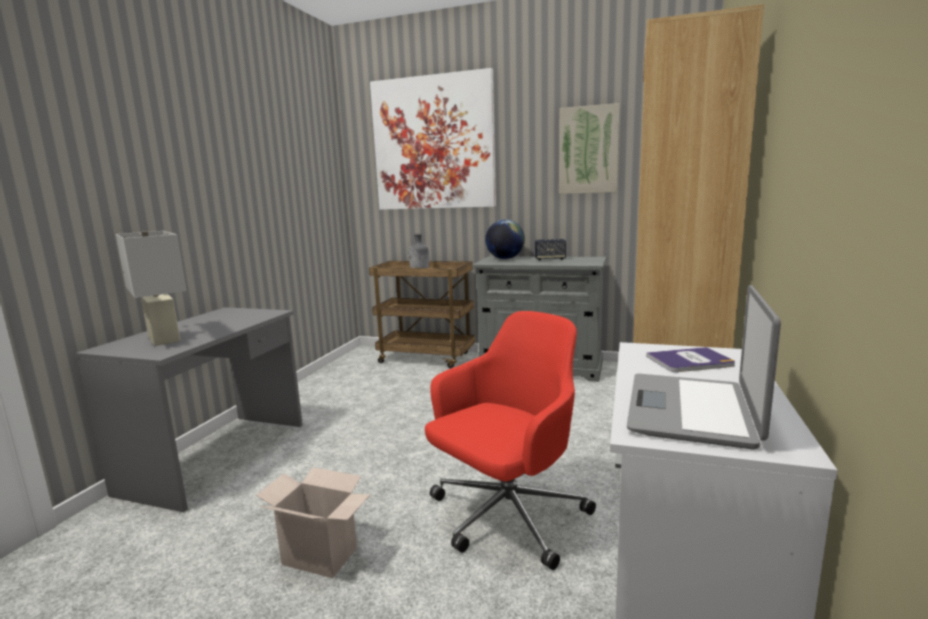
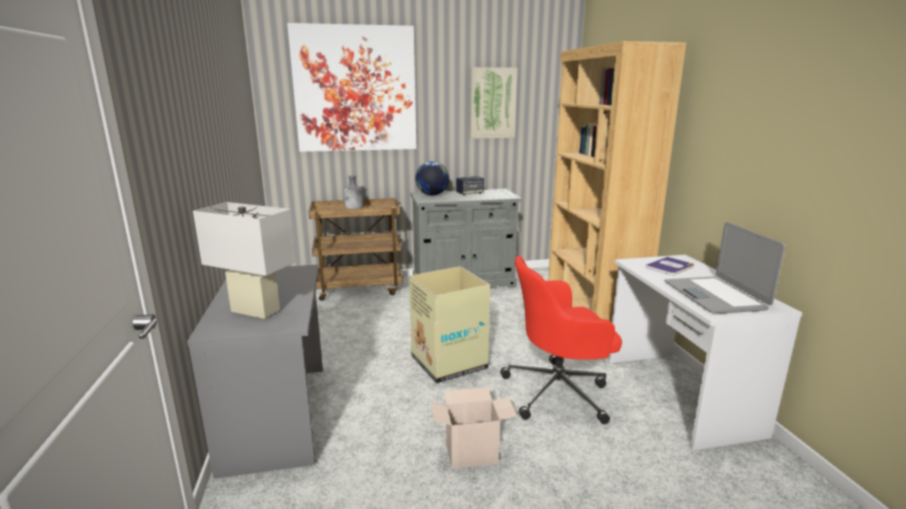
camera: 30 degrees left, 5 degrees up
(421, 447) = (448, 362): none -> cardboard box
(506, 517) = (558, 391): red office chair -> red office chair turned 120 degrees counterclockwise

